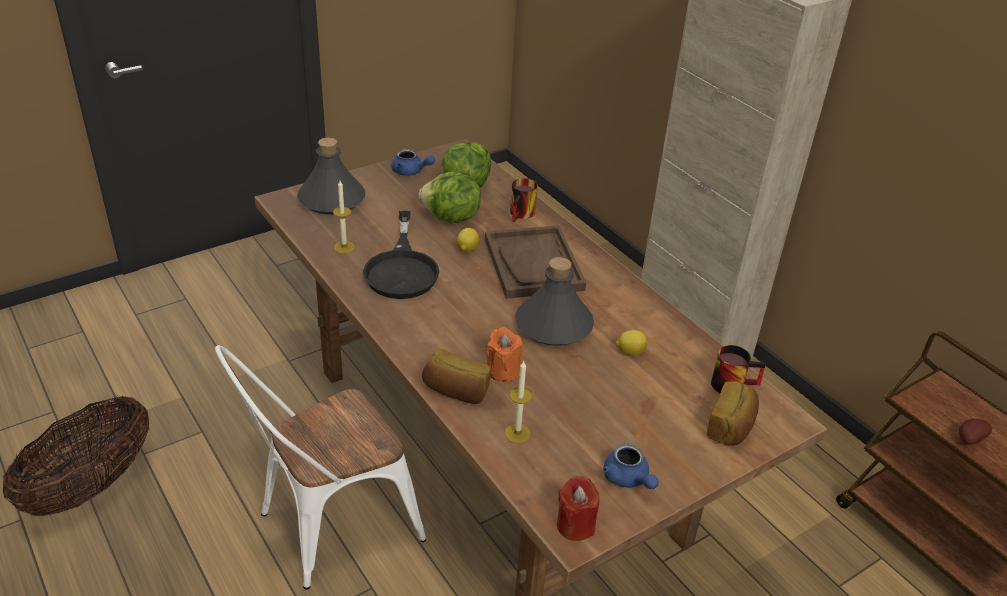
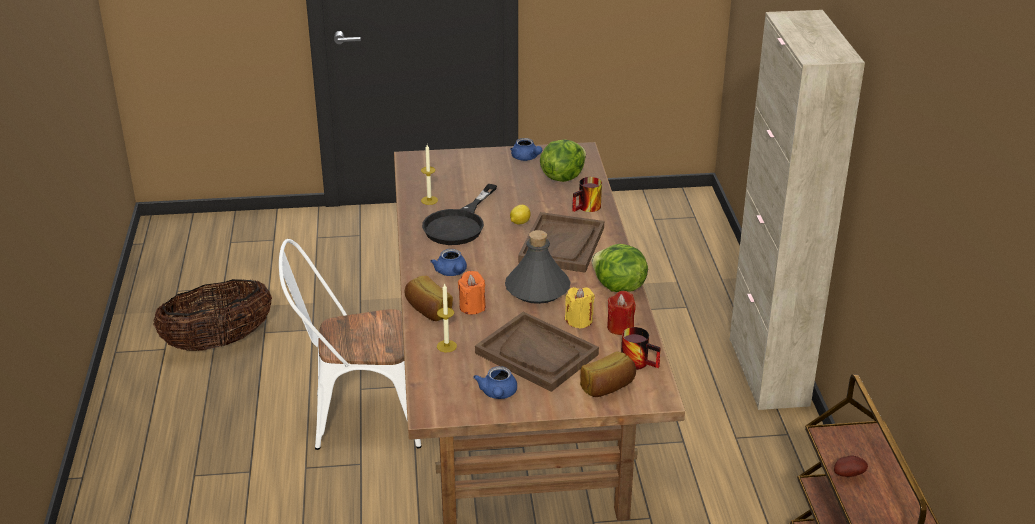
camera: 30 degrees right, 5 degrees down
(331, 200) = (447, 166): grey bottle -> none
(444, 333) = (451, 273): none -> blue teapot
(451, 218) = (527, 198): lettuce -> lettuce (618, 287)
(575, 525) = (436, 407): red candle -> red candle (620, 327)
(623, 409) = (537, 354): none -> brown tray
(630, 352) = (579, 320): lemon -> yellow candle

